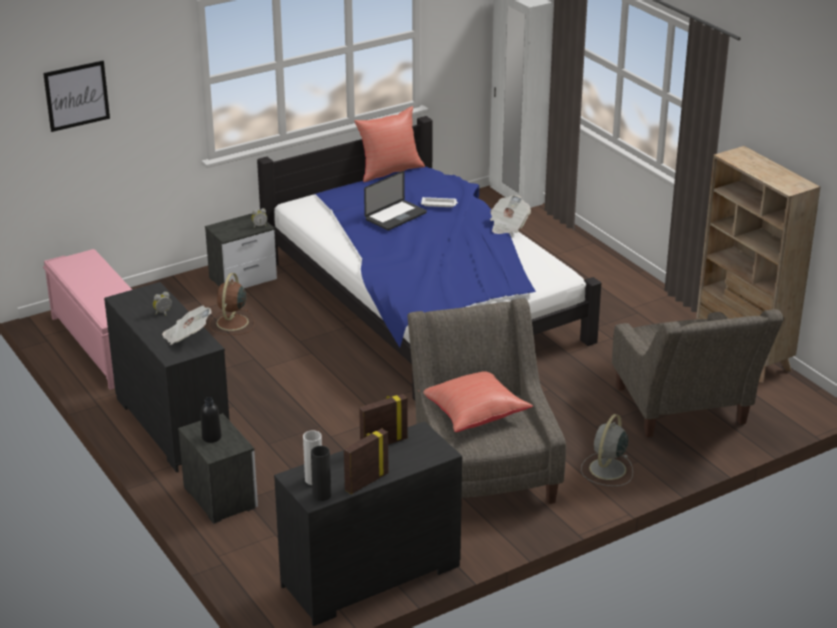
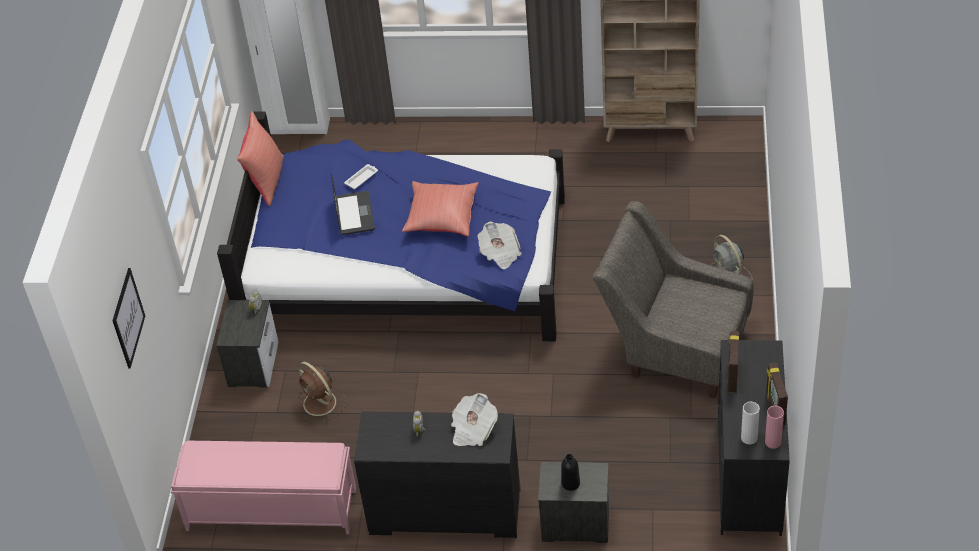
camera: 50 degrees left, 15 degrees up
(322, 495) = (773, 442): black vase -> pink vase
(473, 413) = (673, 311): red pillow -> red pillow (441, 218)
(508, 225) = (436, 156): newspaper -> newspaper (500, 253)
(685, 414) = (696, 201): grey armchair -> none

